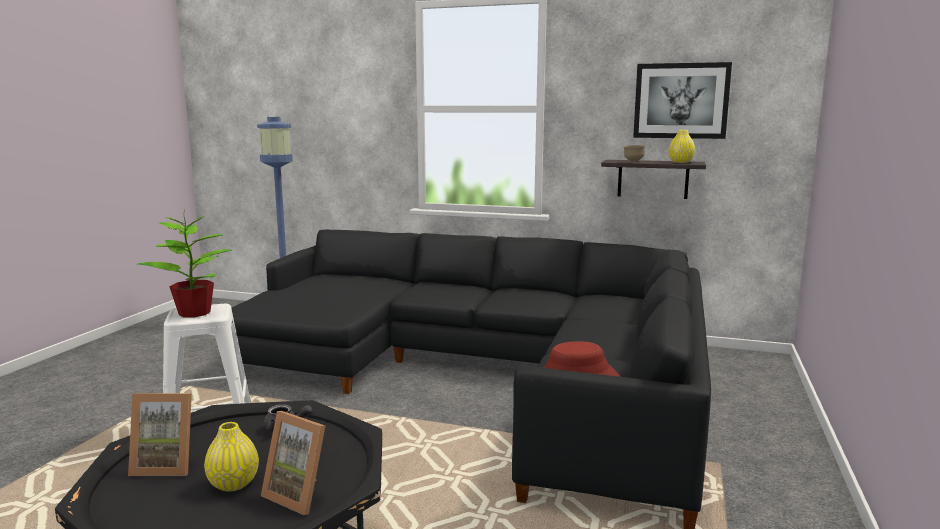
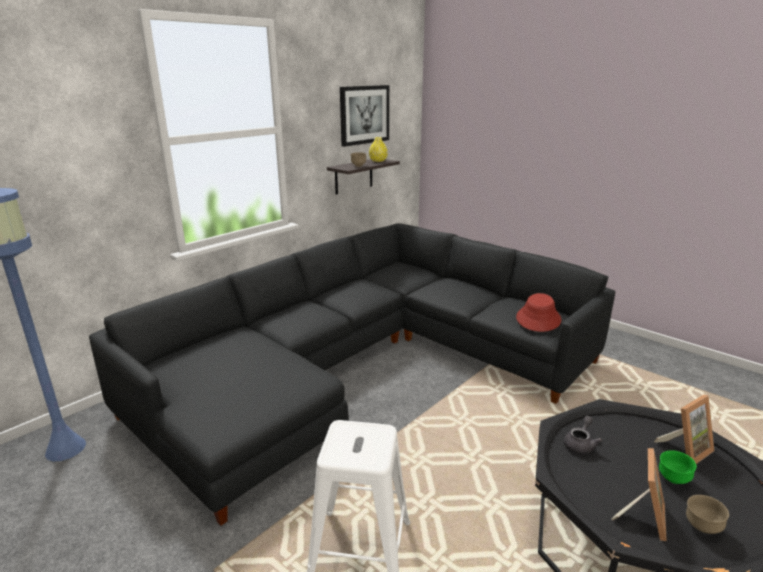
camera: 65 degrees left, 10 degrees up
(150, 499) = (701, 527): none -> brown bowl
(195, 313) = (358, 445): potted plant -> none
(233, 484) = (672, 480): yellow vase -> green bowl

